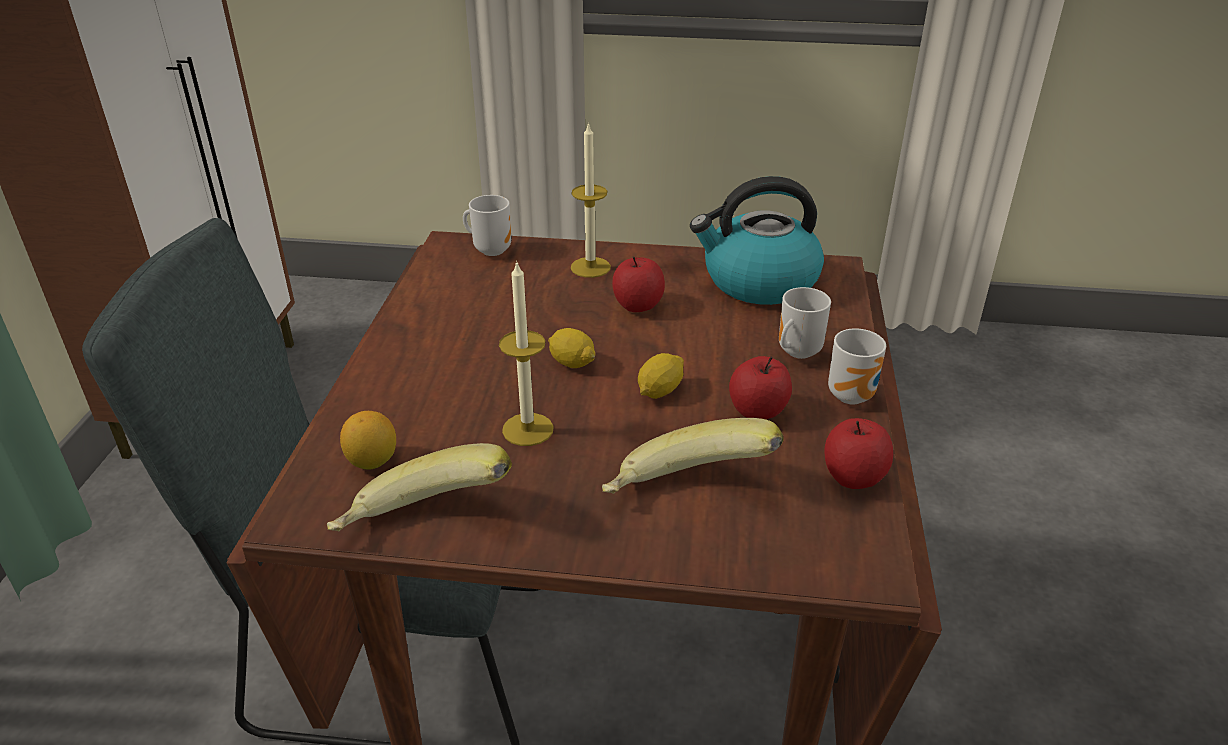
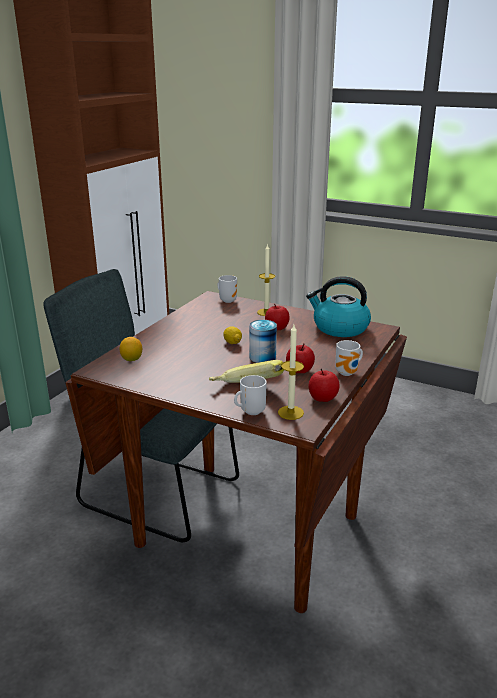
camera: 20 degrees right, 10 degrees down
(424, 527) = (137, 381): banana -> none
(528, 429) = (198, 360): candle -> candle (290, 412)
(660, 390) = (262, 357): lemon -> can
(795, 352) = (334, 354): mug -> mug (250, 411)

